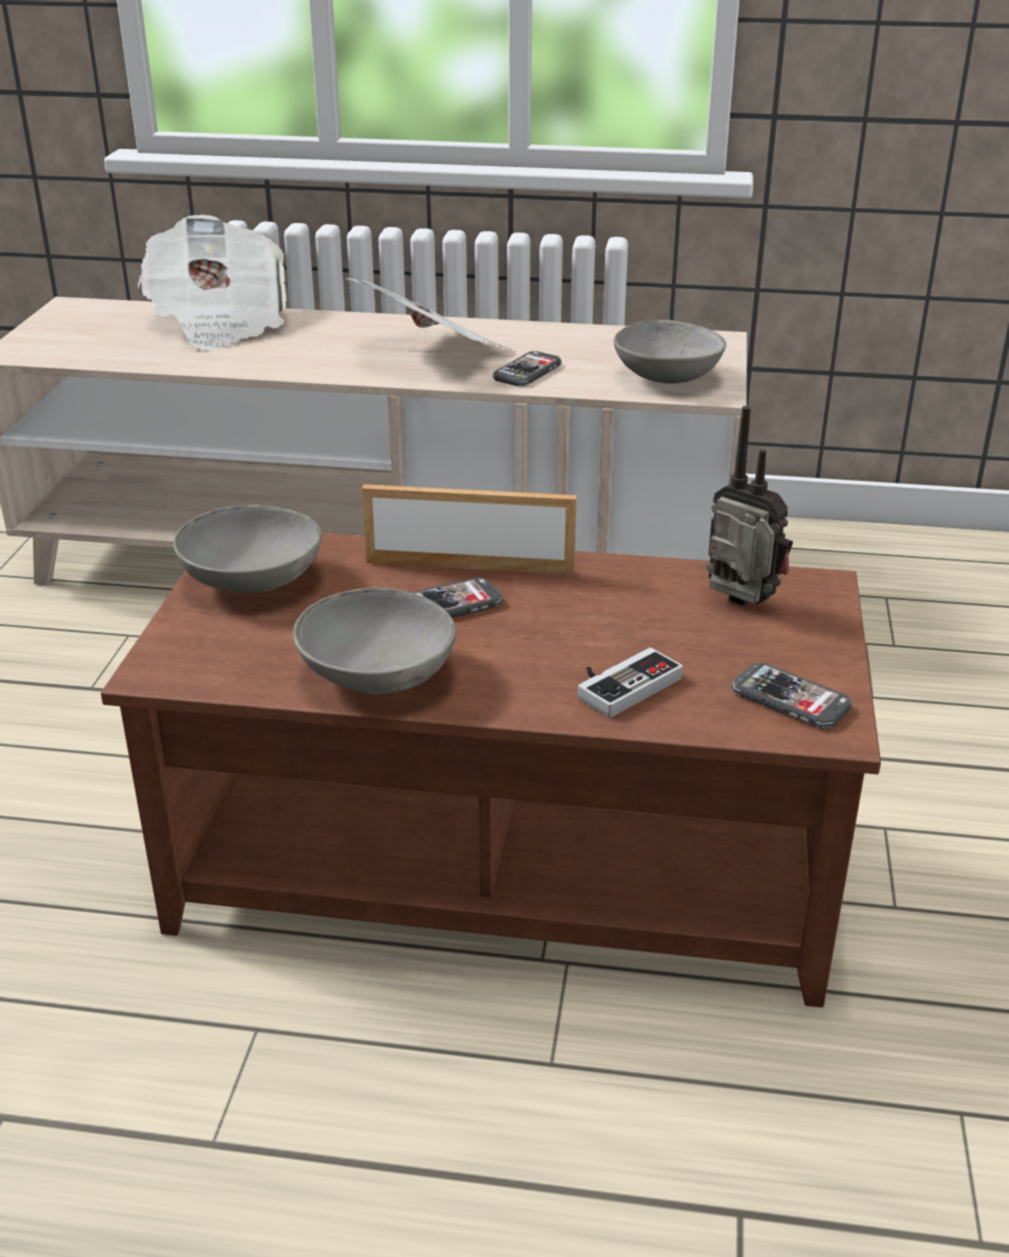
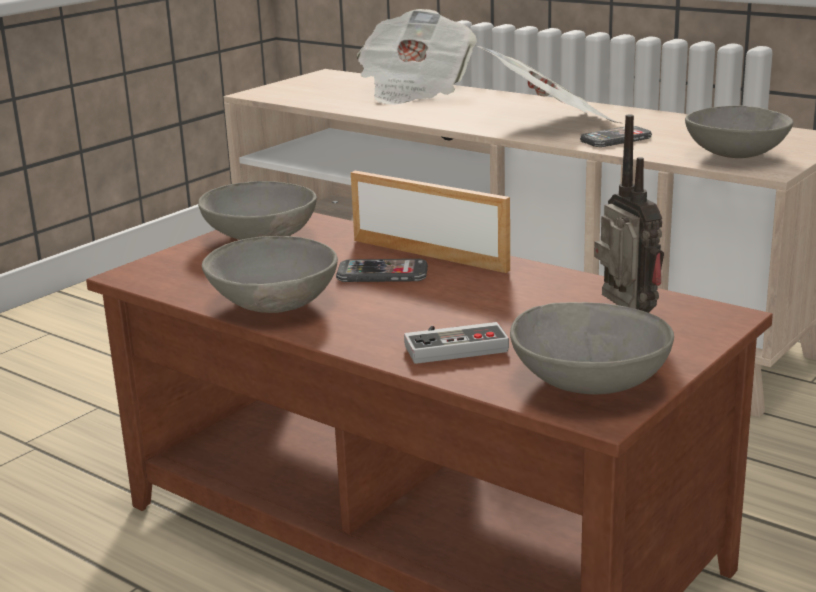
camera: 30 degrees right, 10 degrees down
(790, 699) = (588, 384): phone -> grey bowl

